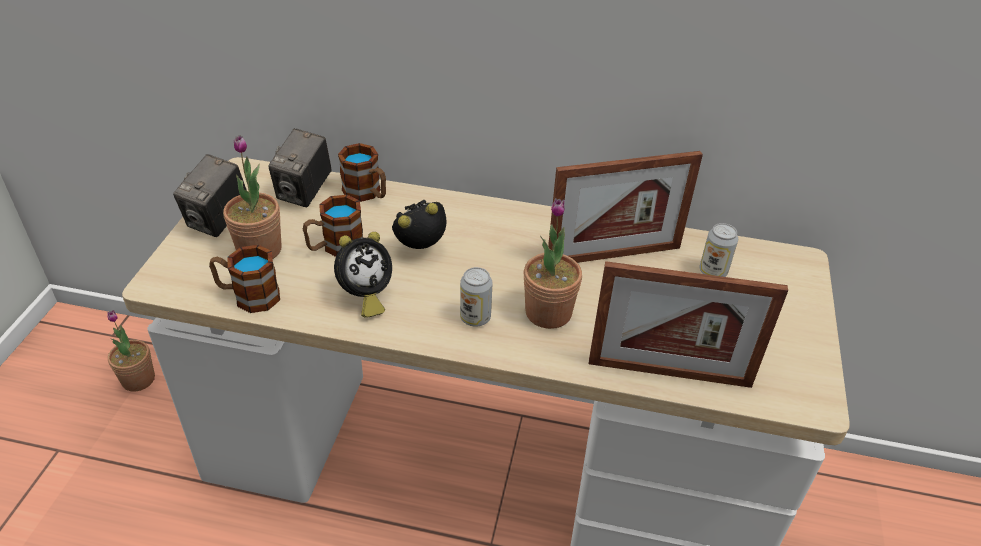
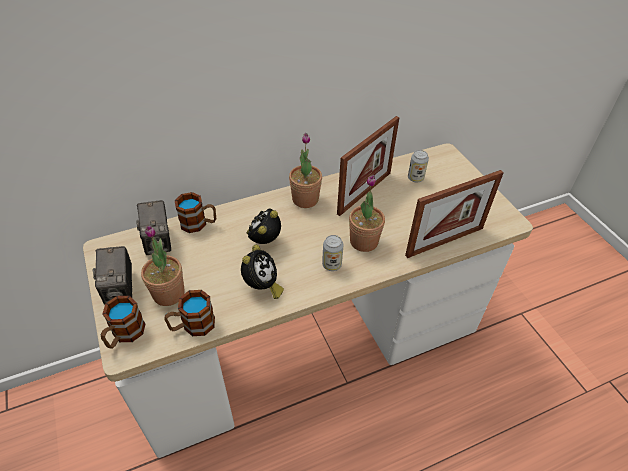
camera: 35 degrees left, 5 degrees up
(138, 379) = (55, 426): potted plant -> potted plant (305, 199)
(335, 247) = (214, 266): mug -> mug (124, 335)

